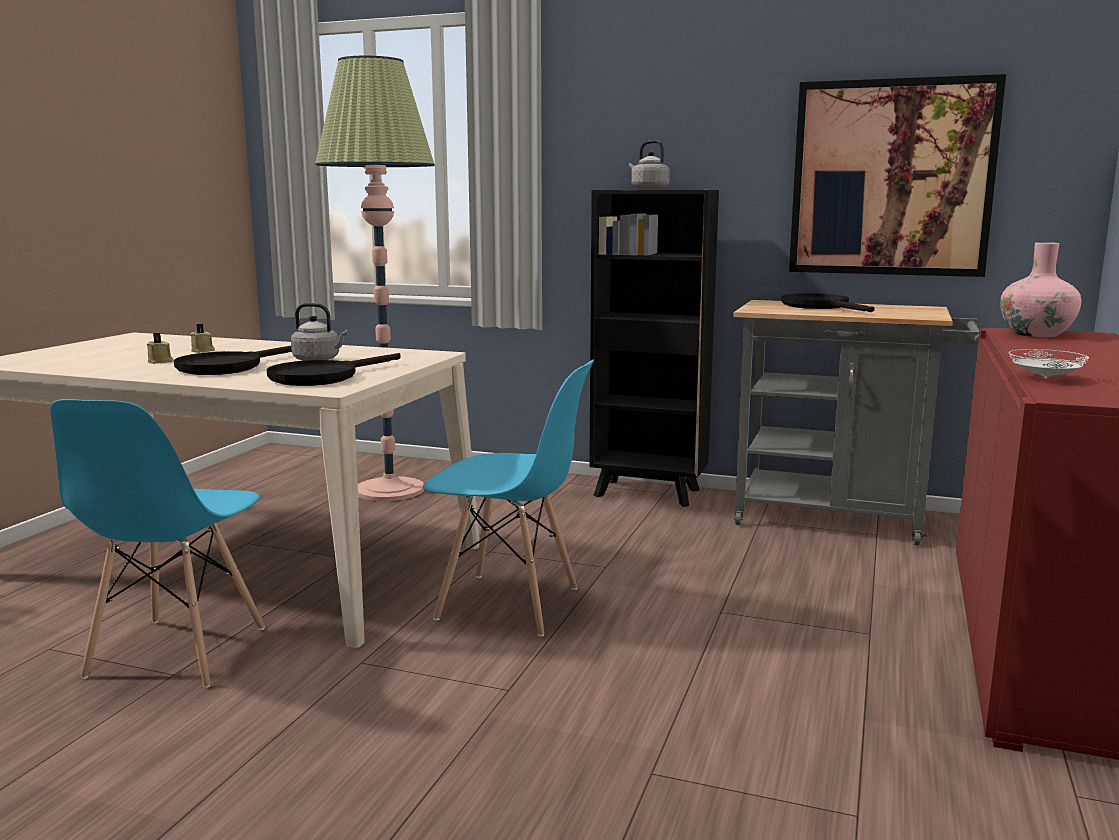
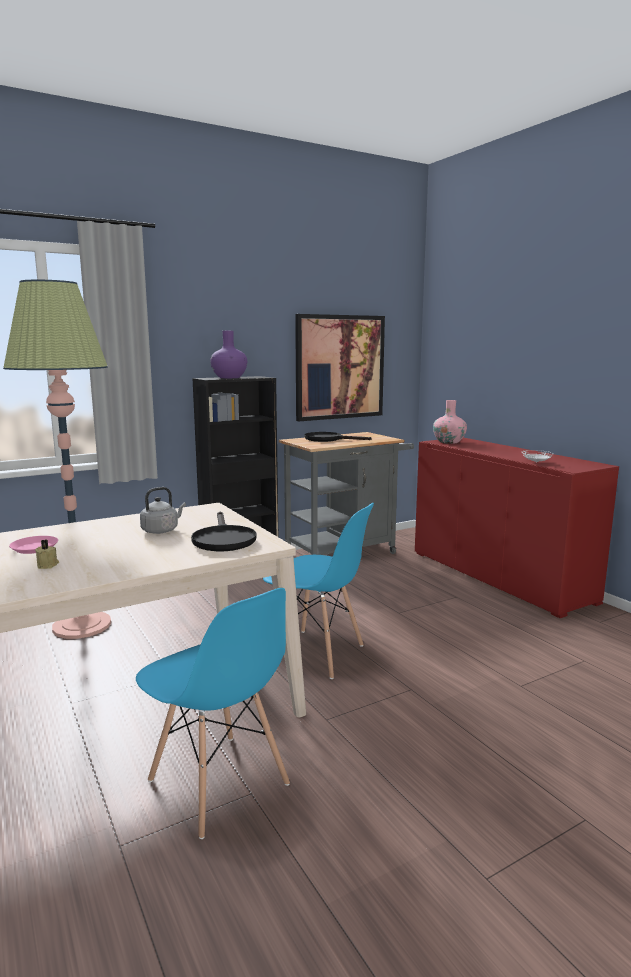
camera: 50 degrees left, 0 degrees up
(203, 351) = (34, 548): beige candle -> pink plate
(228, 366) = (125, 552): black frying pan -> none
(509, 604) = (317, 653): blue chair -> blue chair turned 60 degrees clockwise
(648, 189) = (229, 377): grey kettle -> purple vase

